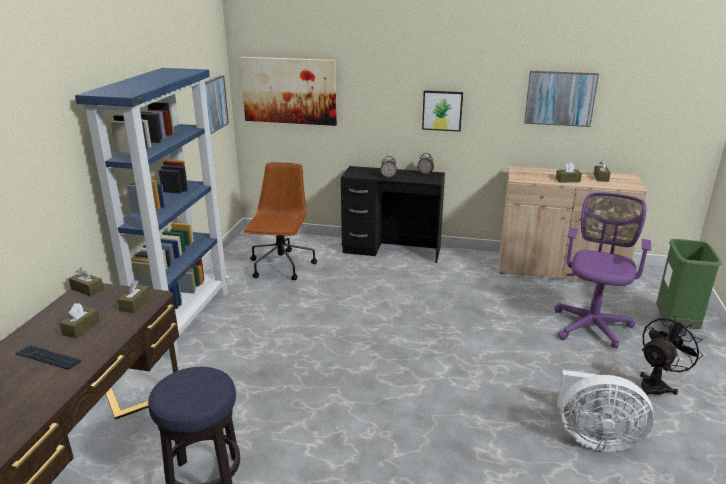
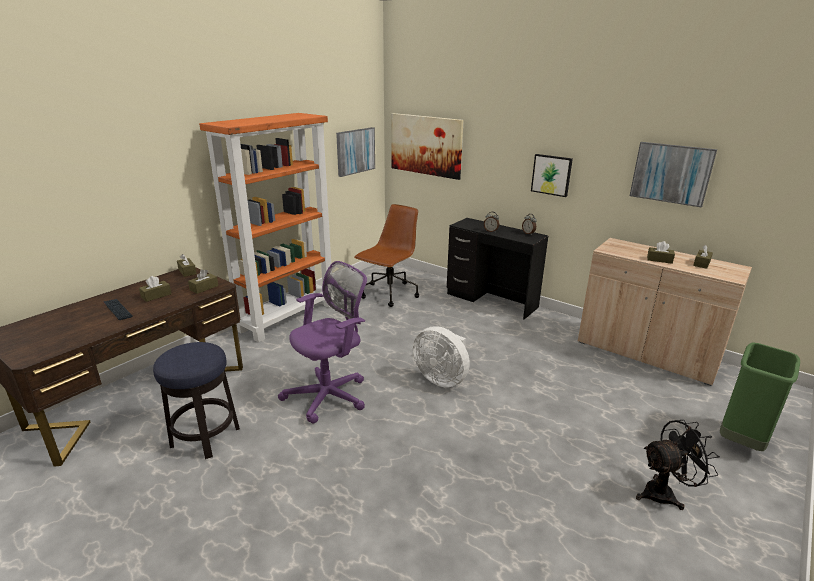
camera: 25 degrees right, 0 degrees up
(184, 319) = (287, 317): blue bookcase -> orange bookcase
(592, 324) = (639, 413): purple office chair -> purple office chair (330, 395)
(594, 438) = (549, 519): white fan -> white fan (442, 378)

